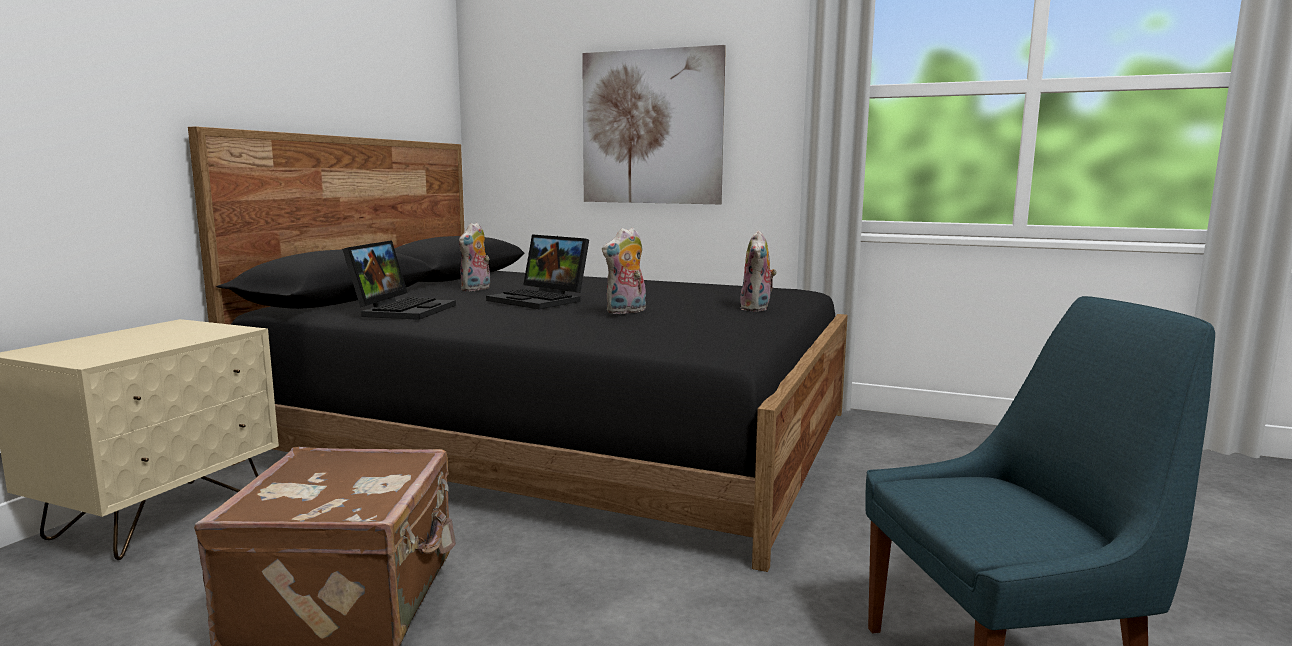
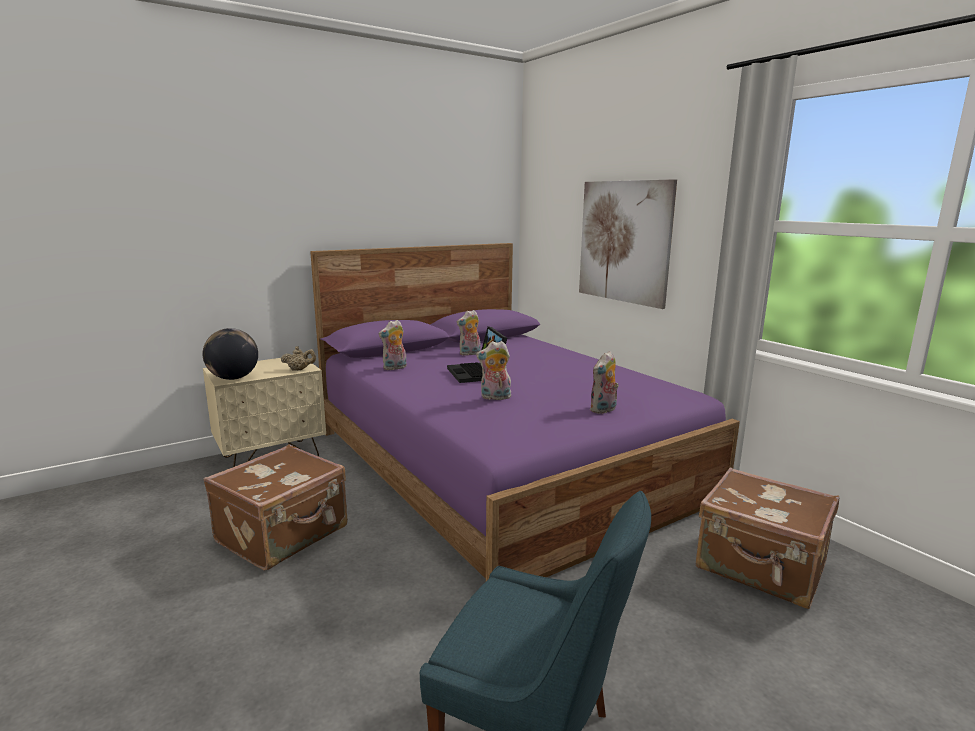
camera: 35 degrees right, 5 degrees up
(104, 356) = (233, 378): none -> globe
(223, 332) = (299, 369): none -> beige teapot
(402, 310) = (395, 368): laptop -> plush toy
(563, 436) = (501, 463): black bed -> purple bed
(940, 455) = (760, 568): none -> brown suitcase

